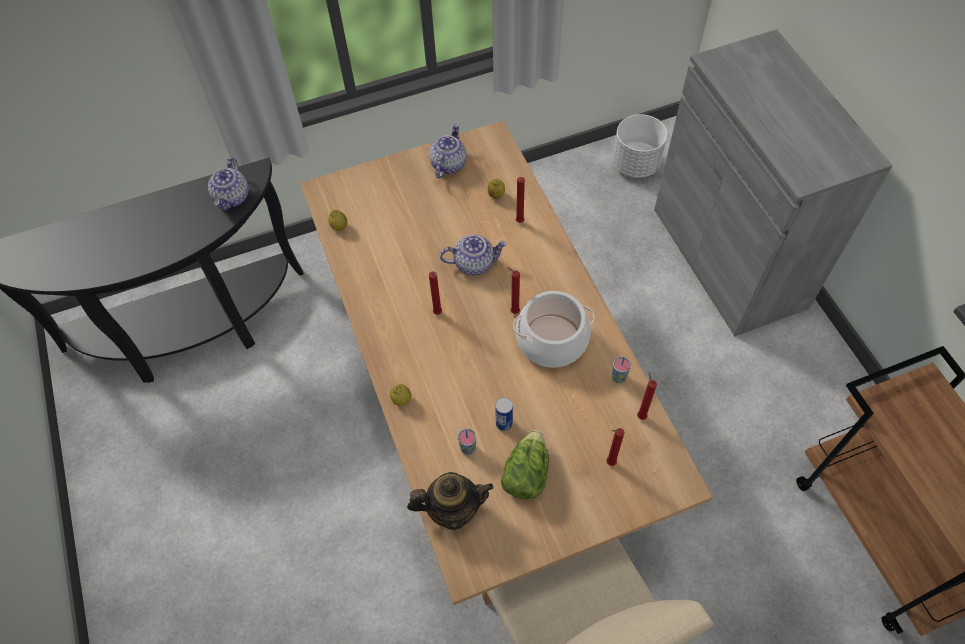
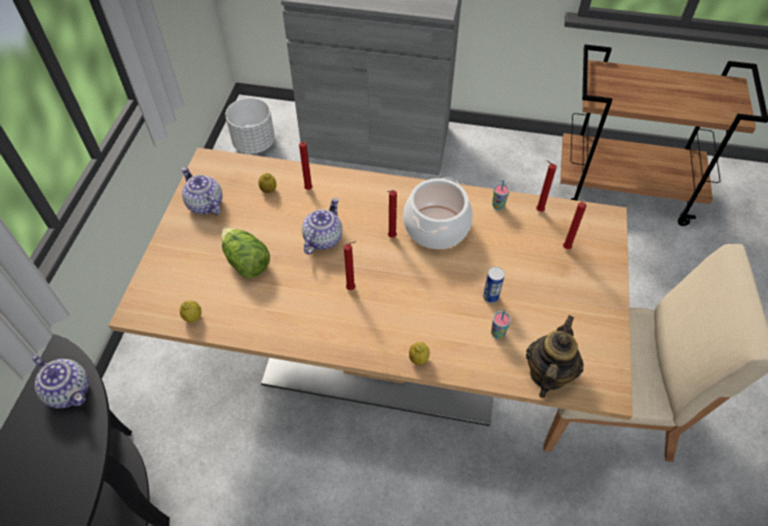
camera: 60 degrees left, 5 degrees down
(525, 473) = (544, 305): lettuce -> lettuce (246, 261)

